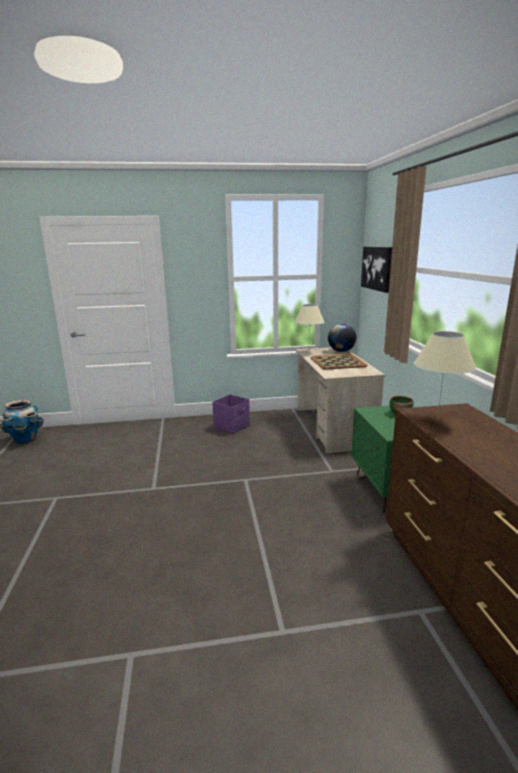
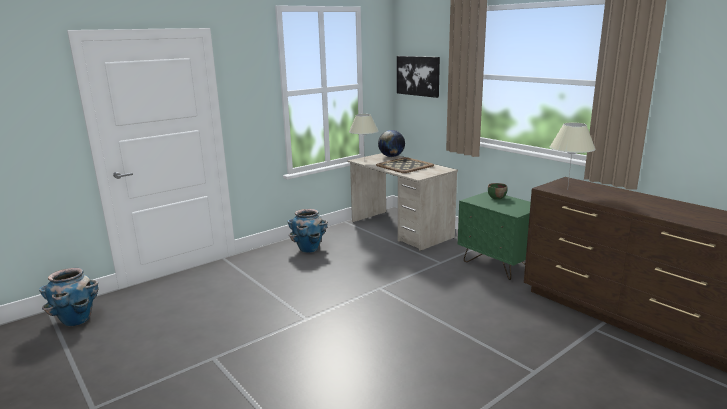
camera: 30 degrees left, 0 degrees up
(232, 426) = (309, 249): purple storage box -> planter

